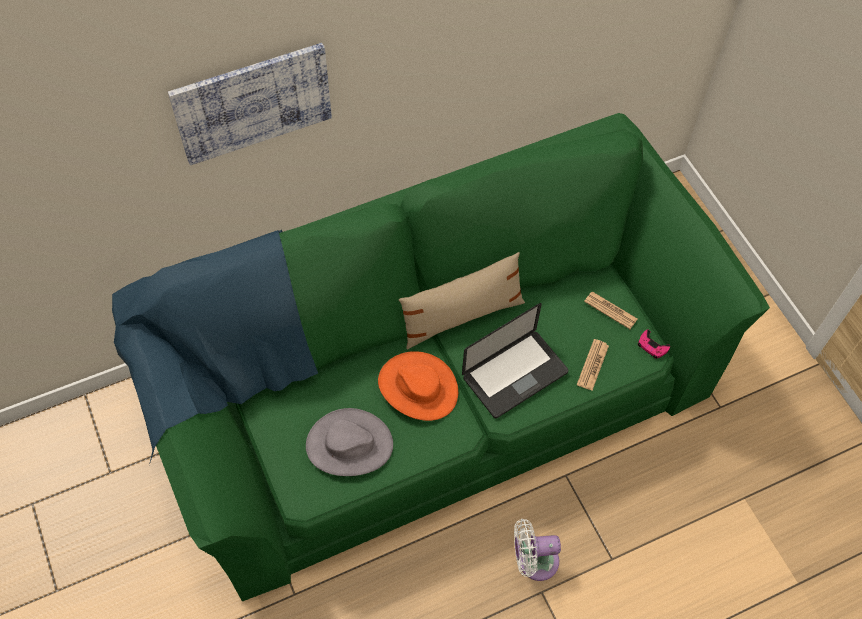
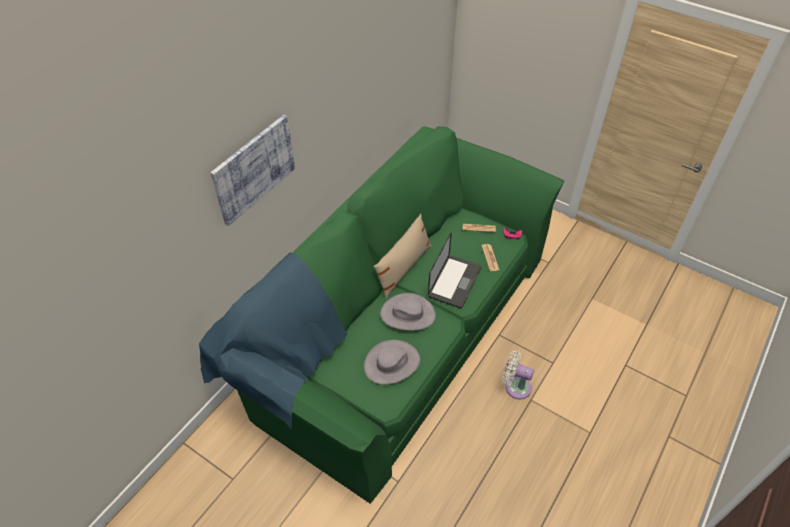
camera: 30 degrees left, 10 degrees down
(418, 387) = (408, 314): orange hat -> grey hat
(533, 561) = (515, 386): white fan -> white fan turned 60 degrees clockwise

